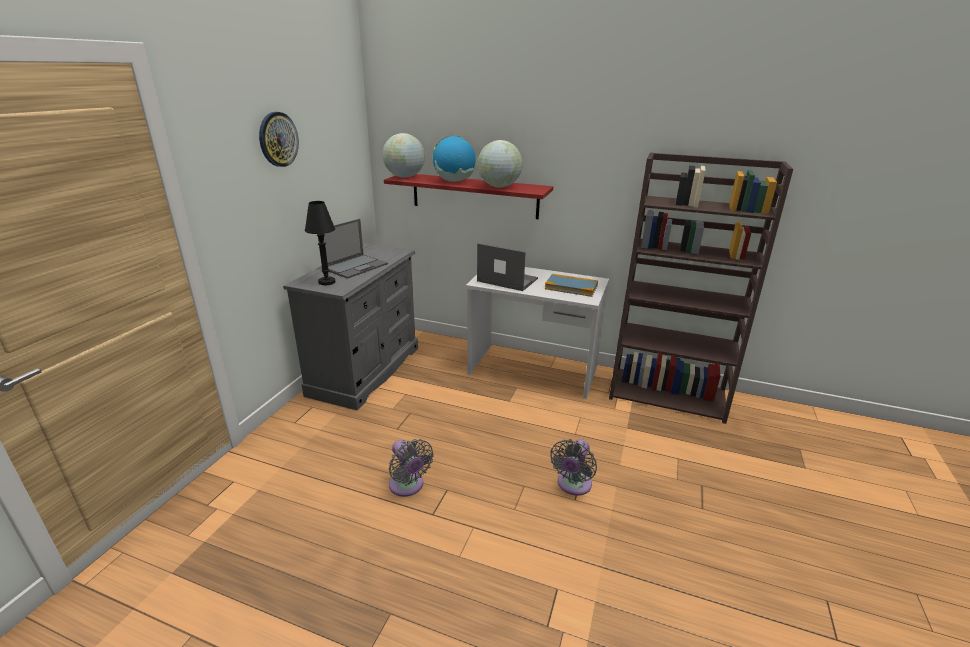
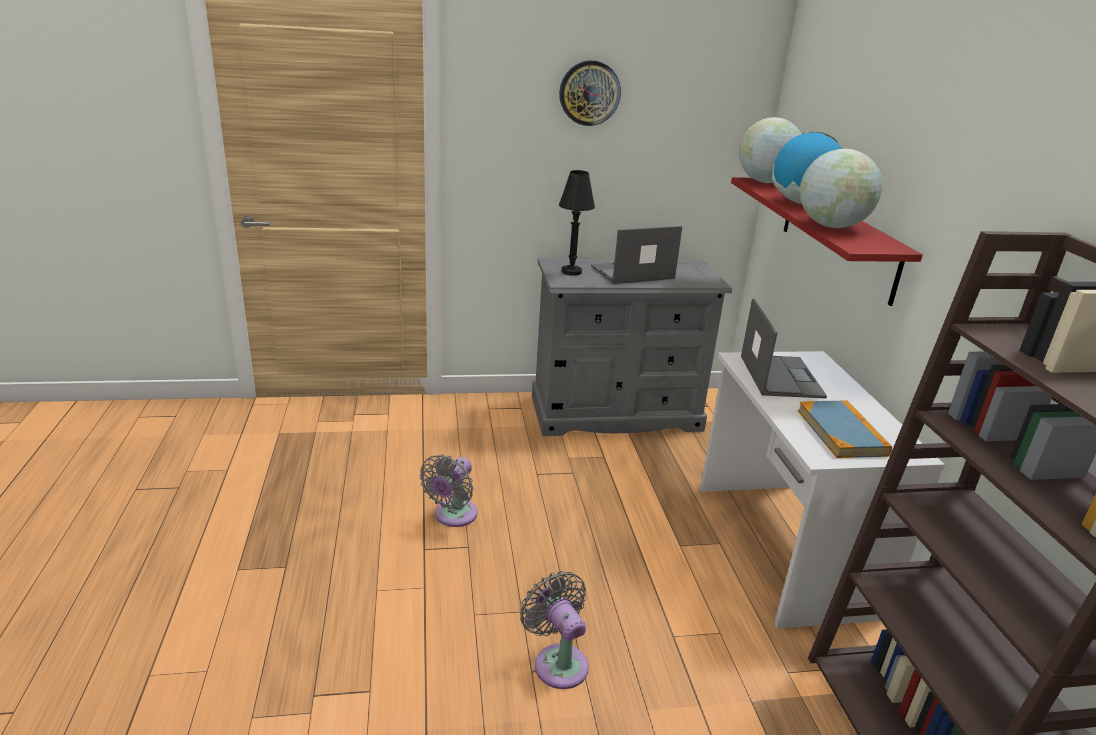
camera: 60 degrees right, 0 degrees up
(355, 266) = (631, 273): laptop -> laptop turned 150 degrees clockwise
(573, 485) = (558, 662): grey fan -> grey fan turned 60 degrees clockwise

